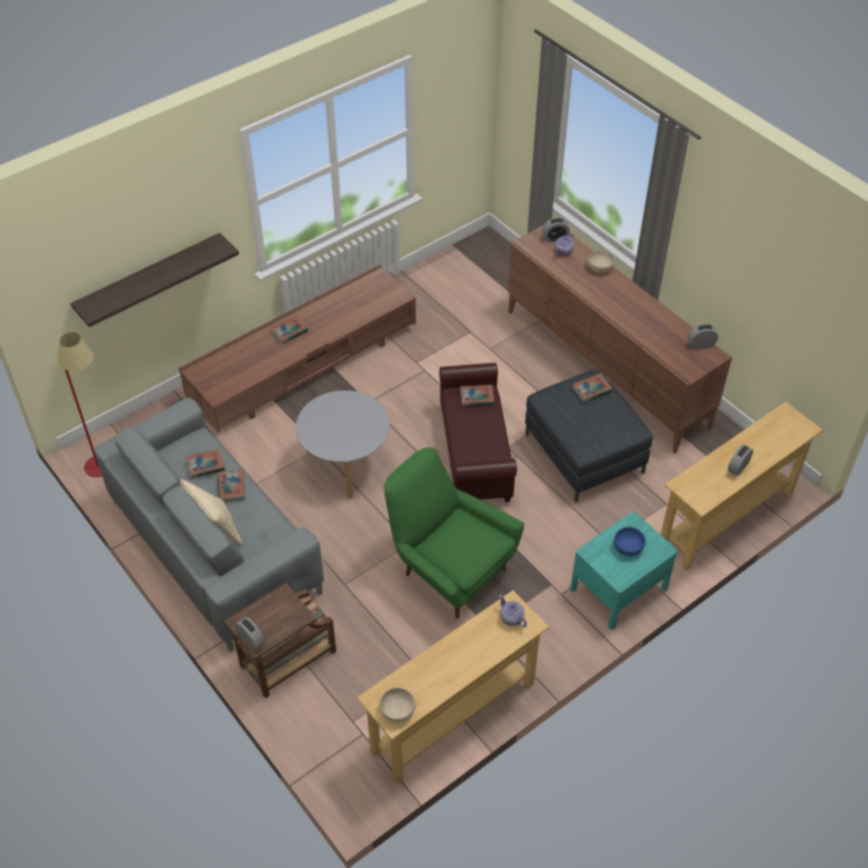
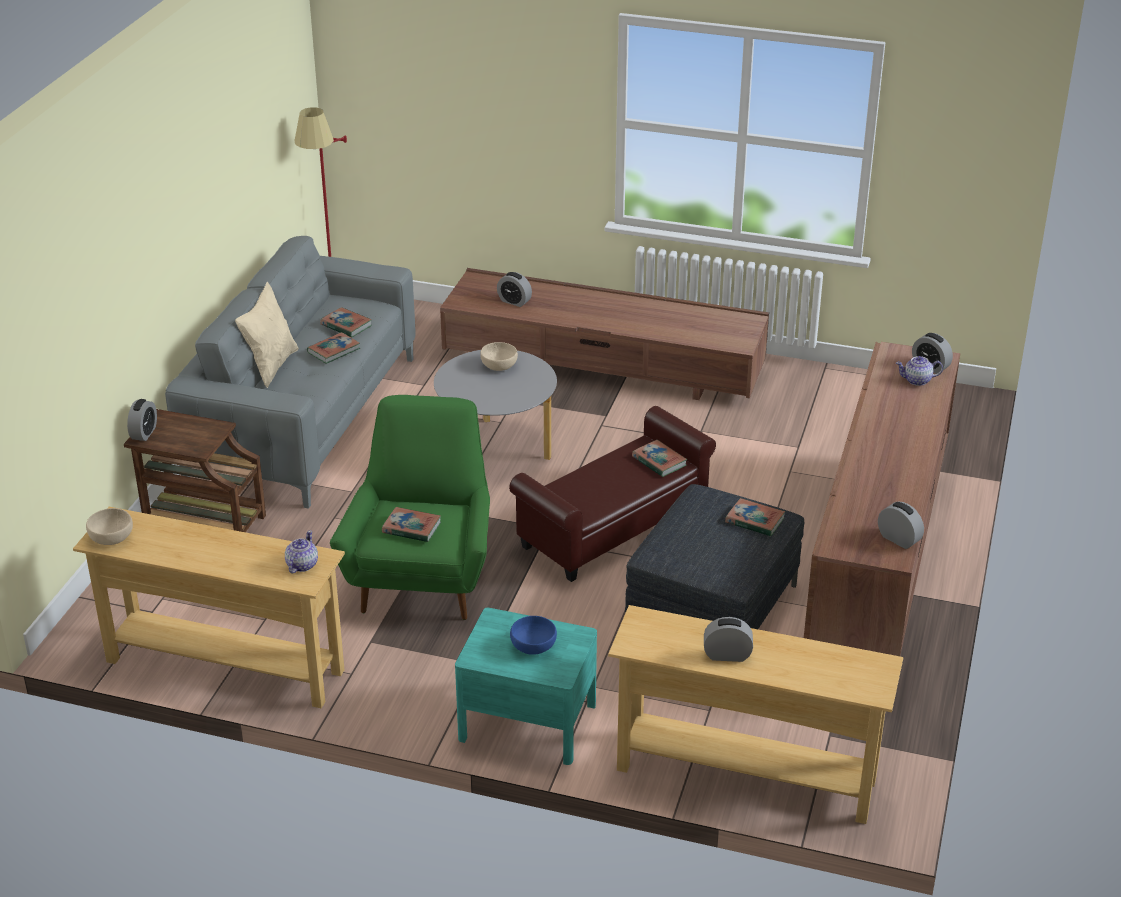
camera: 55 degrees right, 15 degrees down
(149, 279) = (473, 139): shelf -> none
(245, 367) = (514, 301): none -> alarm clock
(289, 331) = (596, 304): book -> book (411, 528)
(600, 268) = (927, 415): beige bowl -> beige bowl (498, 366)

